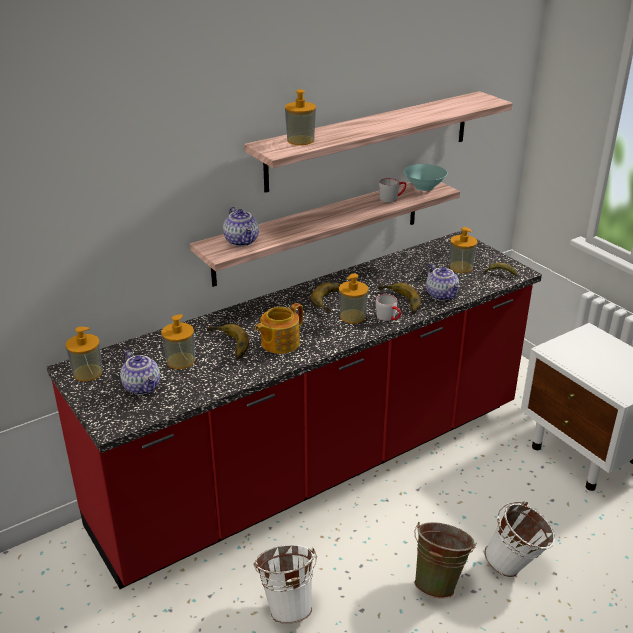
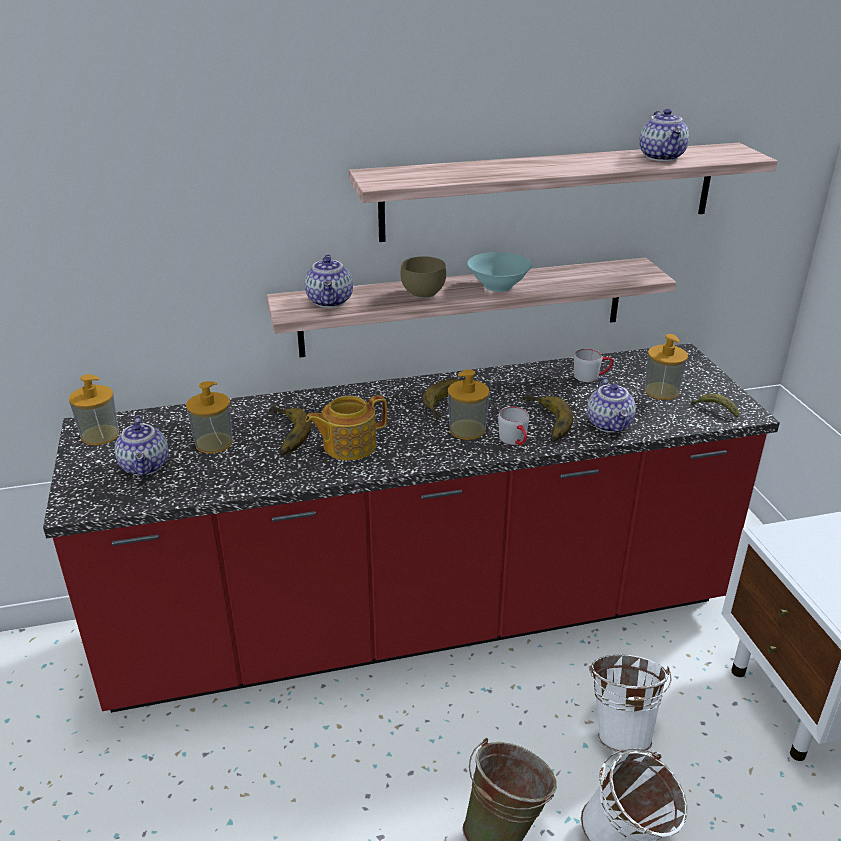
camera: 20 degrees right, 0 degrees up
(287, 604) = (291, 797): white bucket -> white bucket (621, 729)
(300, 140) = (424, 173): soap dispenser -> none
(301, 224) = (422, 292): none -> brown bowl
(392, 198) = (571, 277): grey mug -> grey mug (591, 376)
(423, 187) = (626, 269): turquoise bowl -> turquoise bowl (497, 286)
(443, 108) = (662, 157): none -> teapot

